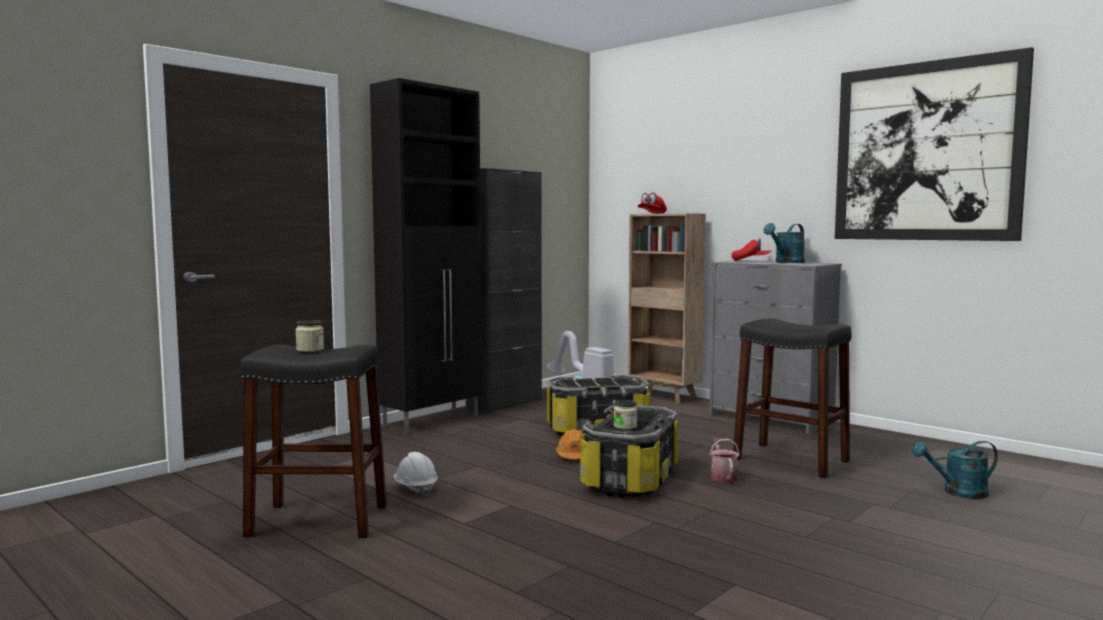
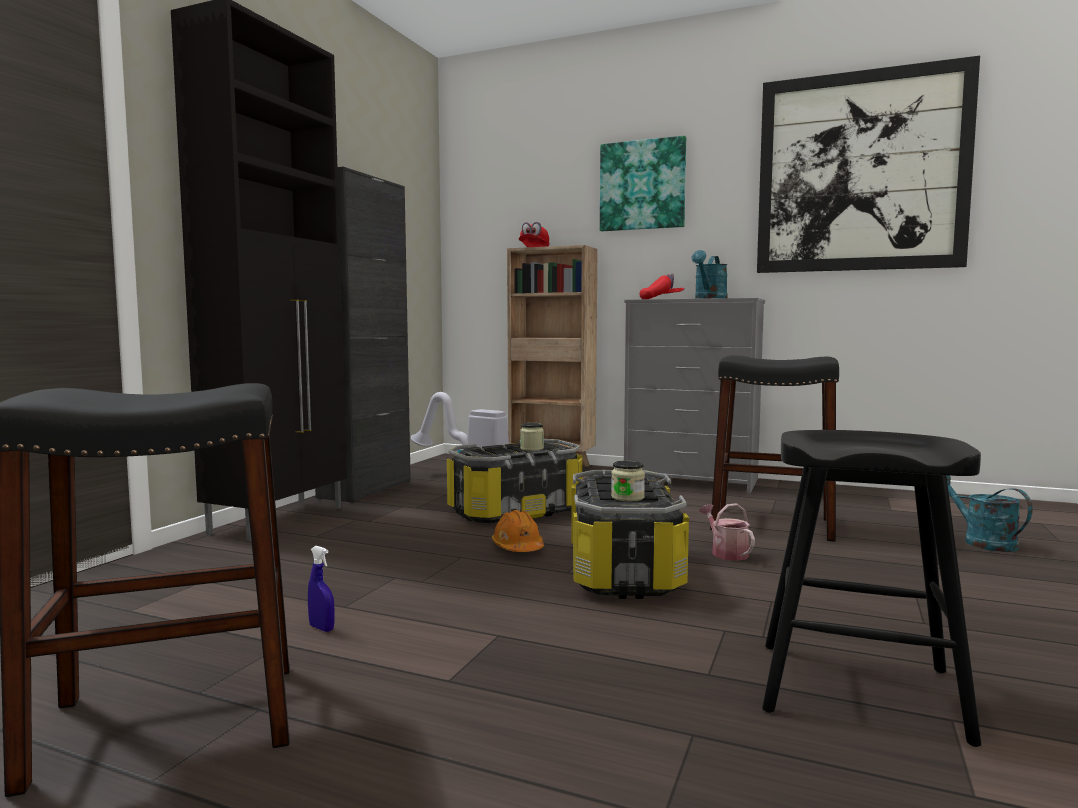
camera: 20 degrees left, 0 degrees up
(310, 350) = (142, 392): jar -> jar (532, 449)
(415, 488) = (321, 628): white hard hat -> blue spray bottle
(697, 562) = (858, 690): none -> black stool
(743, 160) = (642, 185): none -> picture
(958, 492) = (981, 542): turquoise watering can -> turquoise watering can turned 90 degrees clockwise

